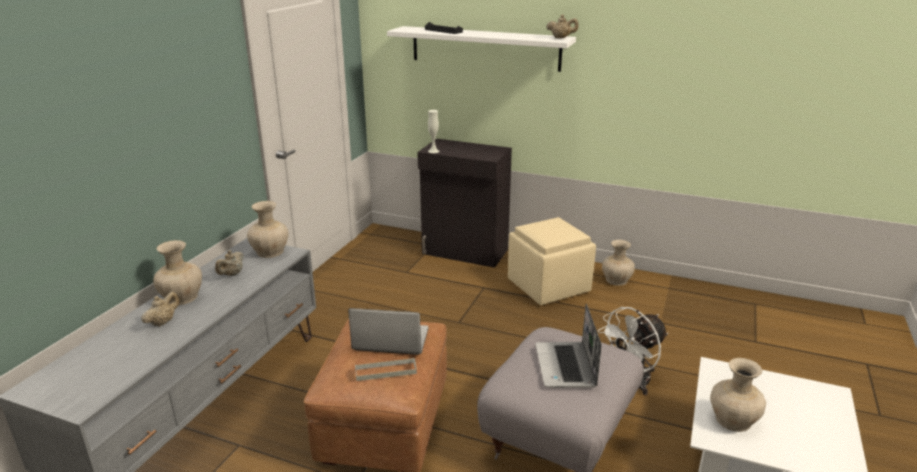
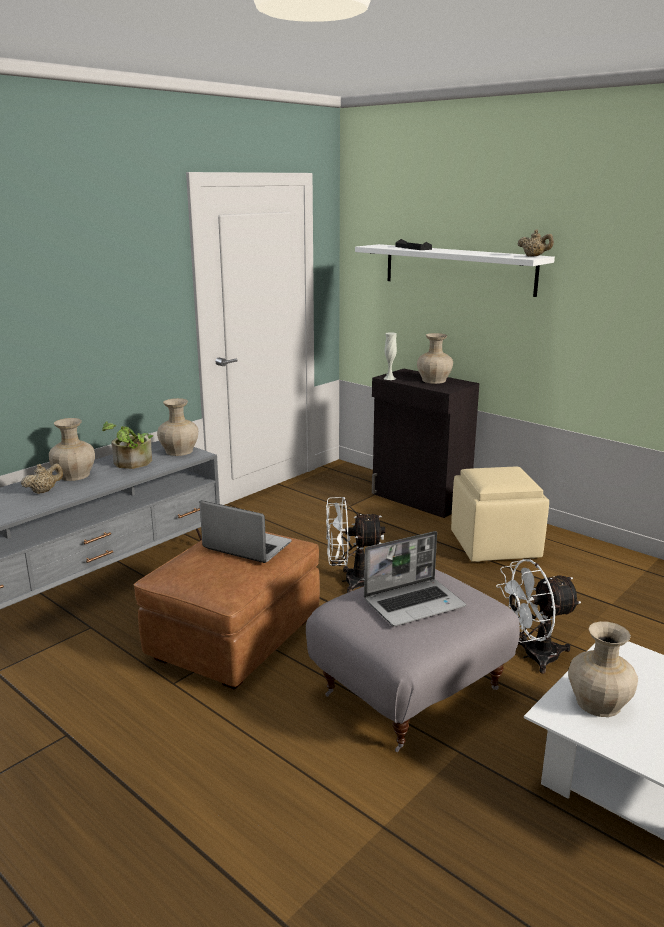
camera: 20 degrees right, 5 degrees down
(232, 274) = (131, 464): beige teapot -> potted plant
(385, 371) = (221, 571): grey tray -> none
(452, 344) = (350, 581): none -> white fan
(566, 367) = (414, 603): laptop -> laptop turned 135 degrees counterclockwise
(616, 280) = (582, 552): beige vase -> beige vase (433, 380)

